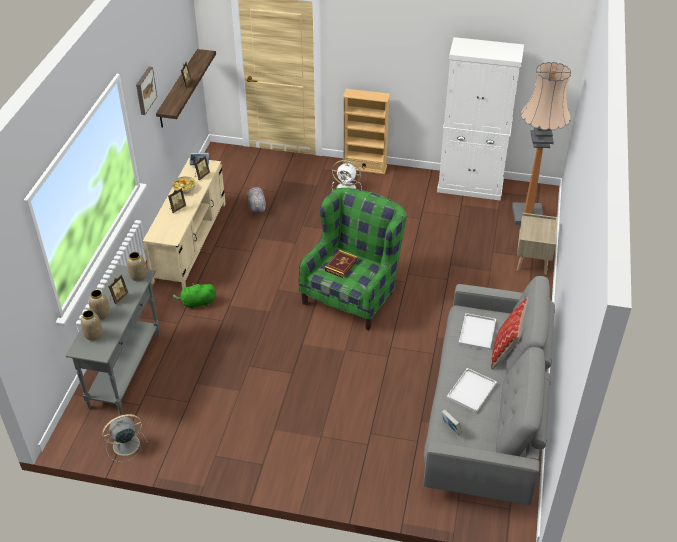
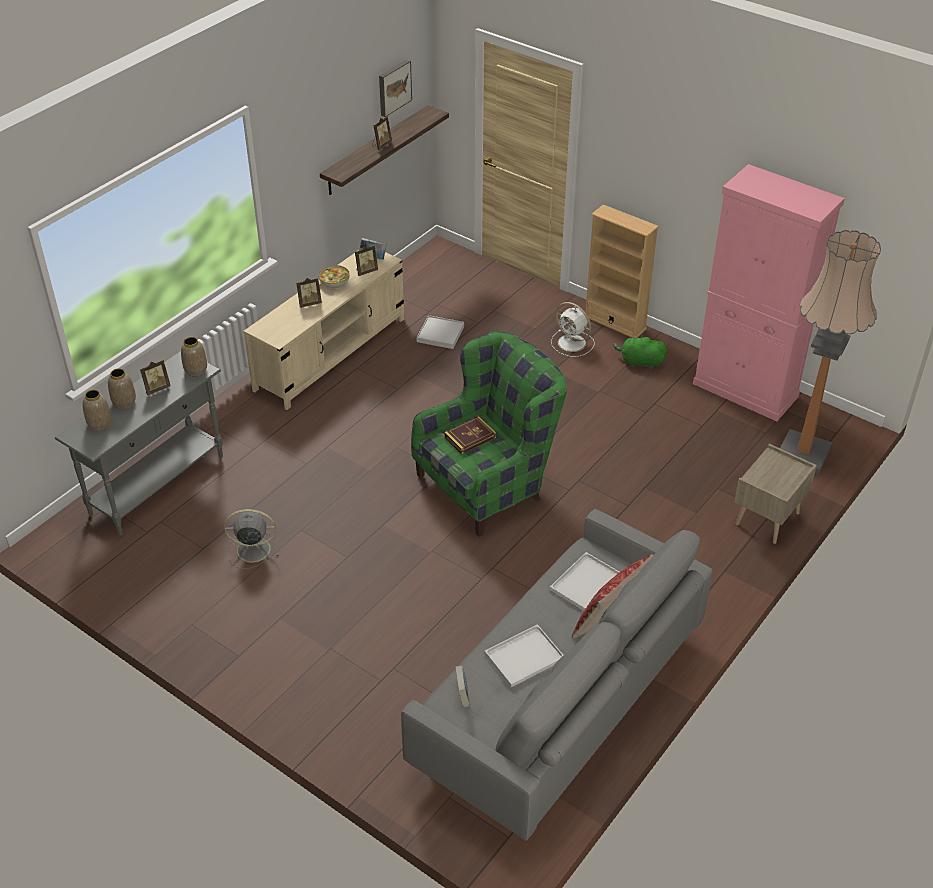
camera: 25 degrees right, 0 degrees up
(125, 445) = (100, 573): grey fan -> grey fan (251, 550)
(144, 90) = (300, 138): picture -> picture (393, 87)
(197, 303) = (290, 432): green plush toy -> green plush toy (640, 362)
(256, 206) = (440, 334): grey plush toy -> white tray
(470, 187) = (745, 390): white cabinet -> pink cabinet

